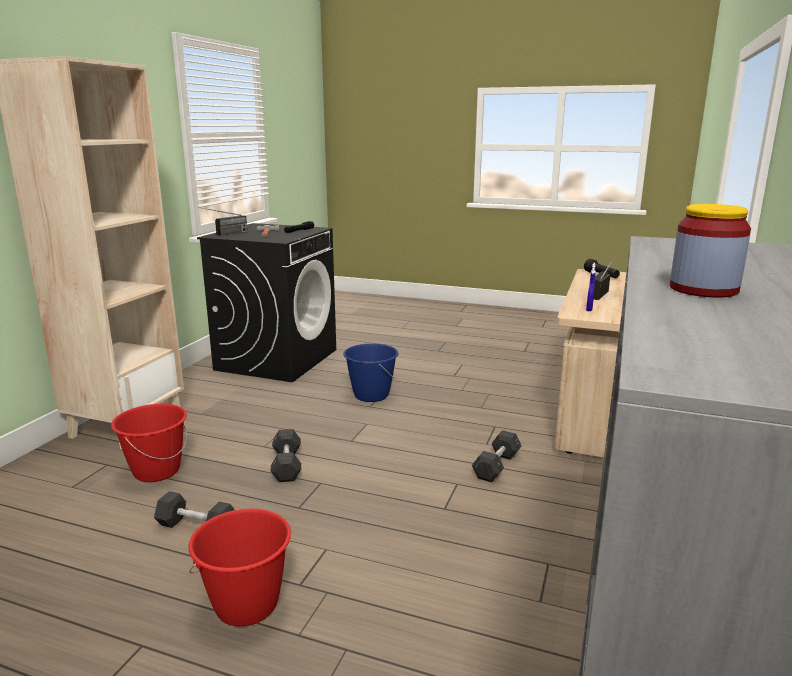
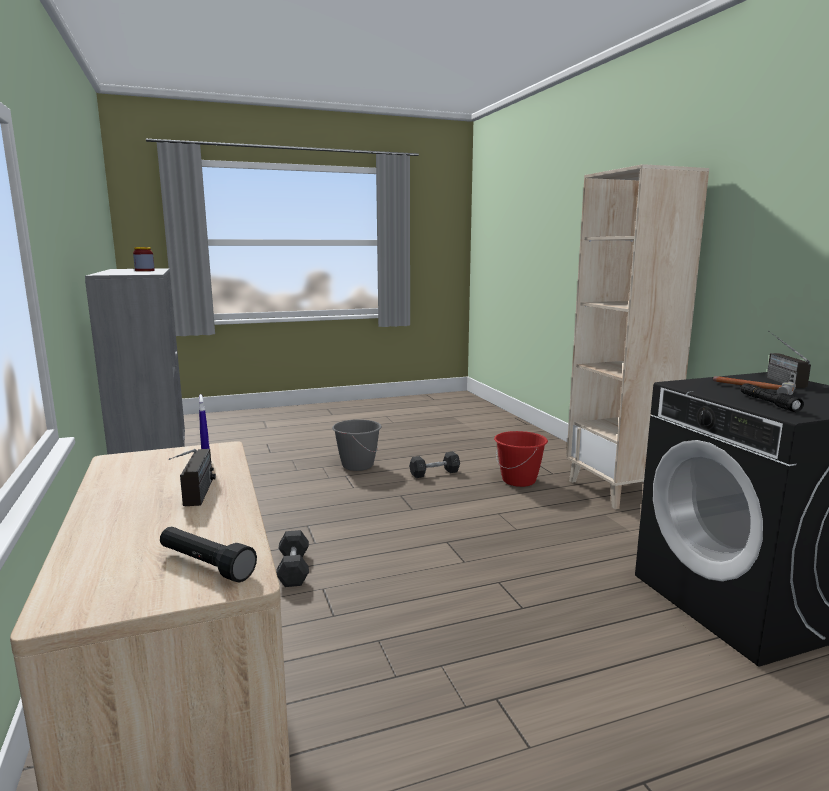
camera: 140 degrees right, 5 degrees down
(247, 605) = (357, 465): red bucket -> grey bucket
(287, 465) = (455, 509): grey dumbbell -> none
(371, 395) = (526, 597): blue bucket -> none

